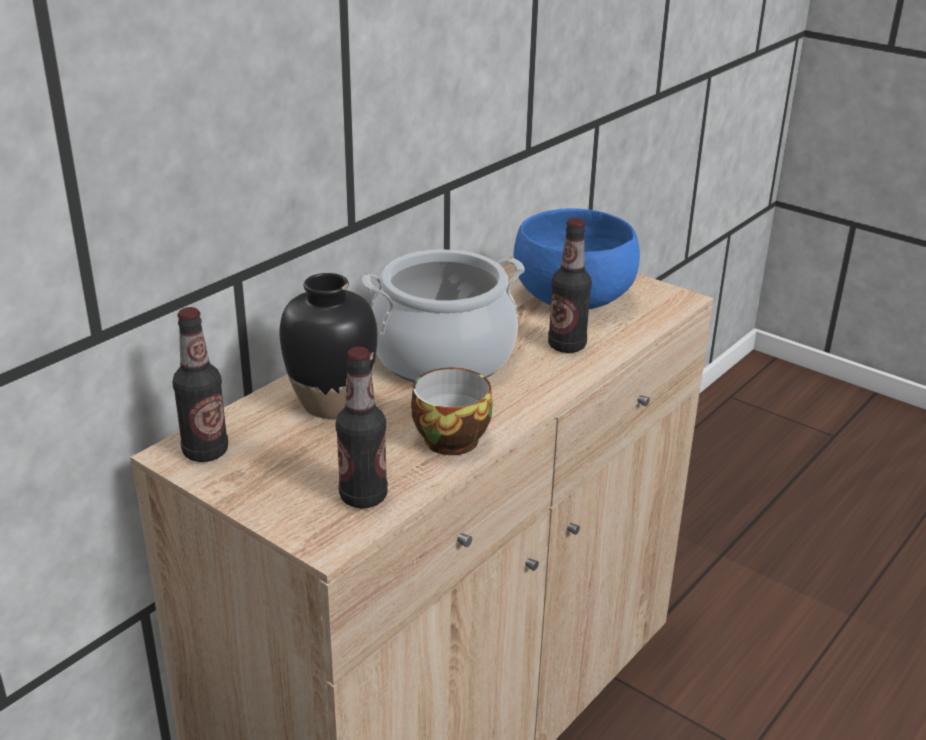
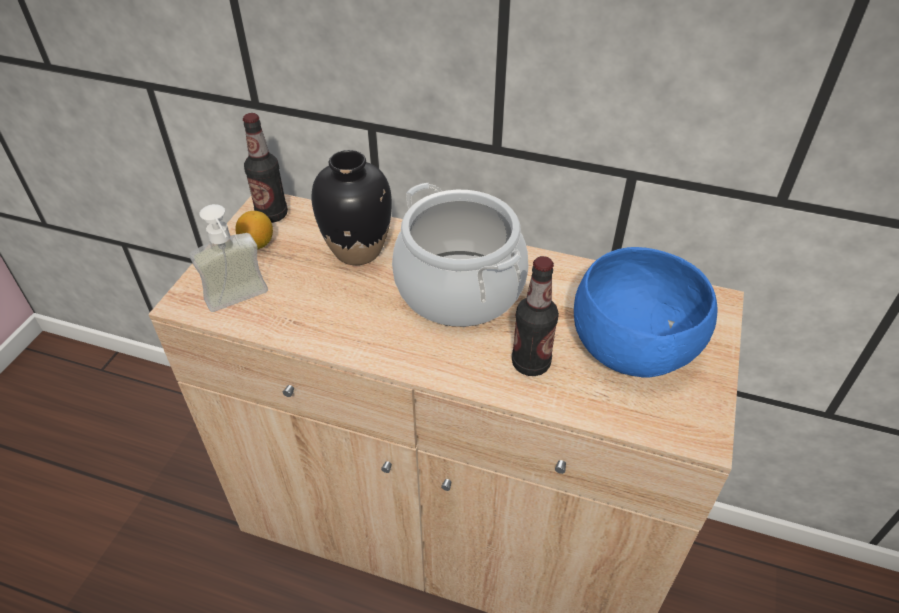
camera: 70 degrees right, 15 degrees up
(256, 470) = (257, 244): none -> lemon
(363, 497) = (241, 303): bottle -> soap dispenser
(449, 437) = (336, 326): cup -> none

